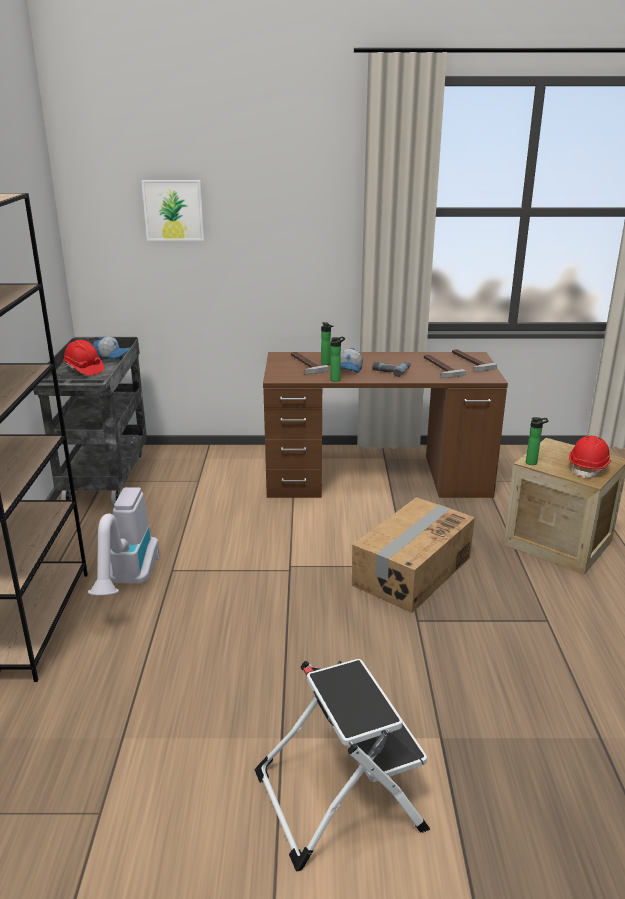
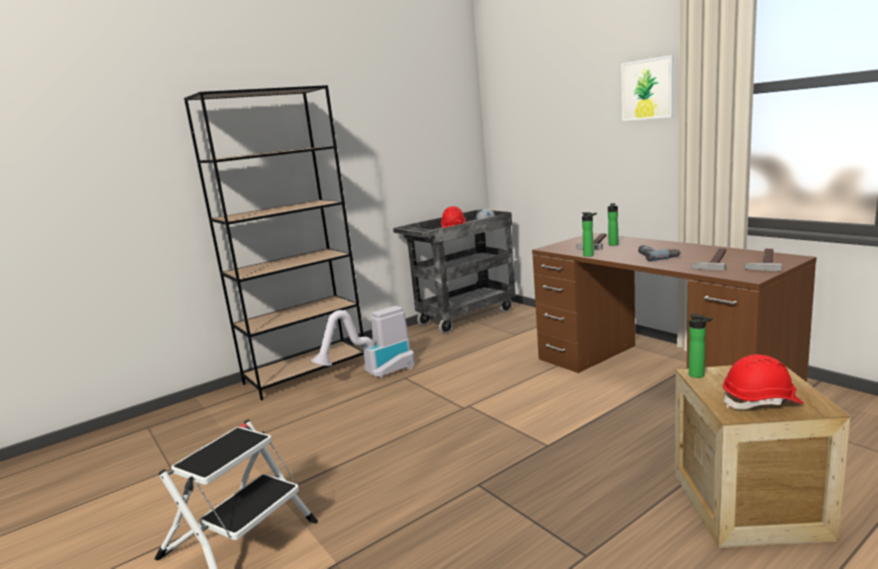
camera: 55 degrees right, 10 degrees down
(173, 210) = (543, 109): picture -> picture (647, 89)
(349, 369) = (622, 250): cap -> none
(411, 571) = (544, 451): cardboard box -> none

